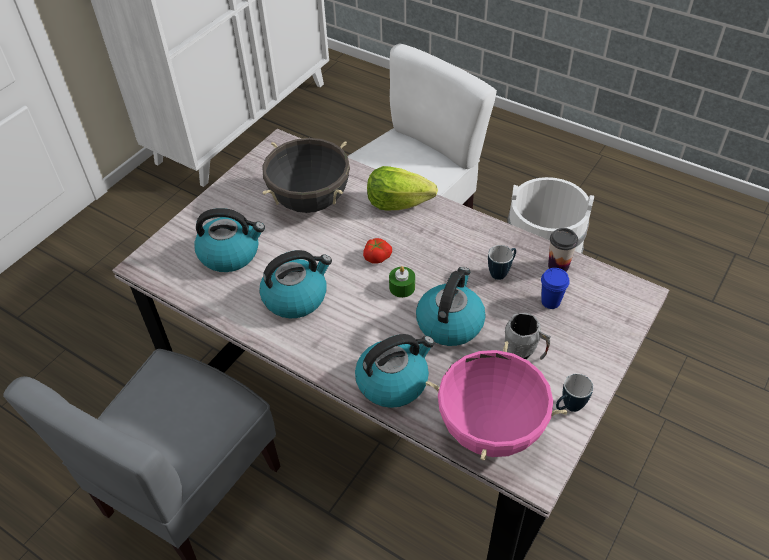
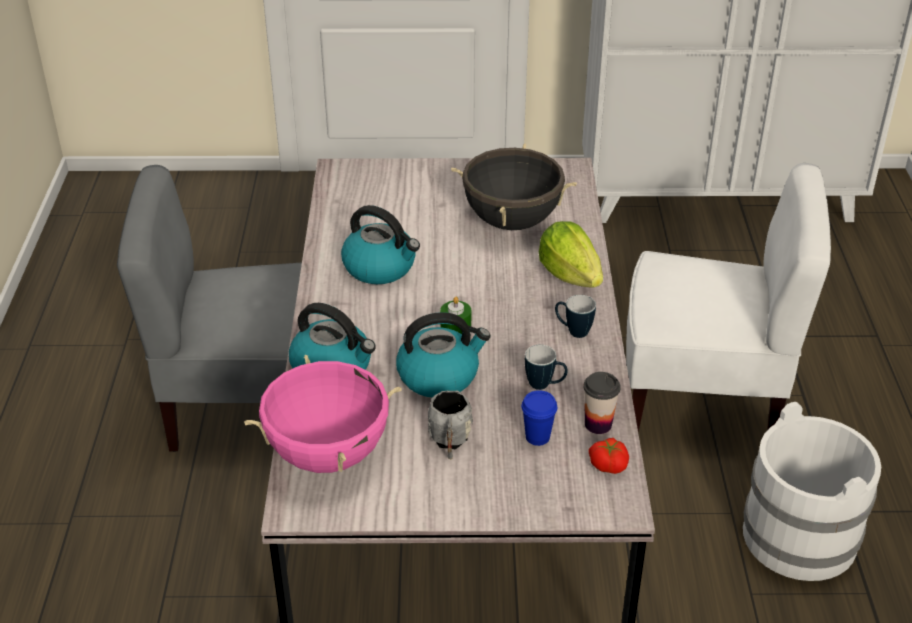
camera: 55 degrees right, 10 degrees down
(230, 253) = (396, 208): kettle -> none
(376, 256) = (481, 293): tomato -> tomato (609, 464)
(568, 407) = (400, 501): mug -> mug (573, 331)

